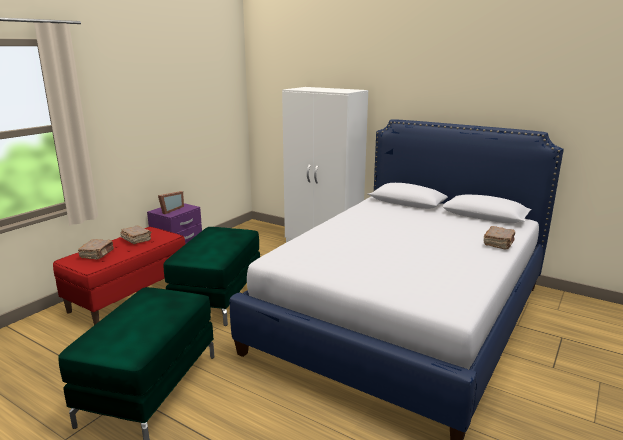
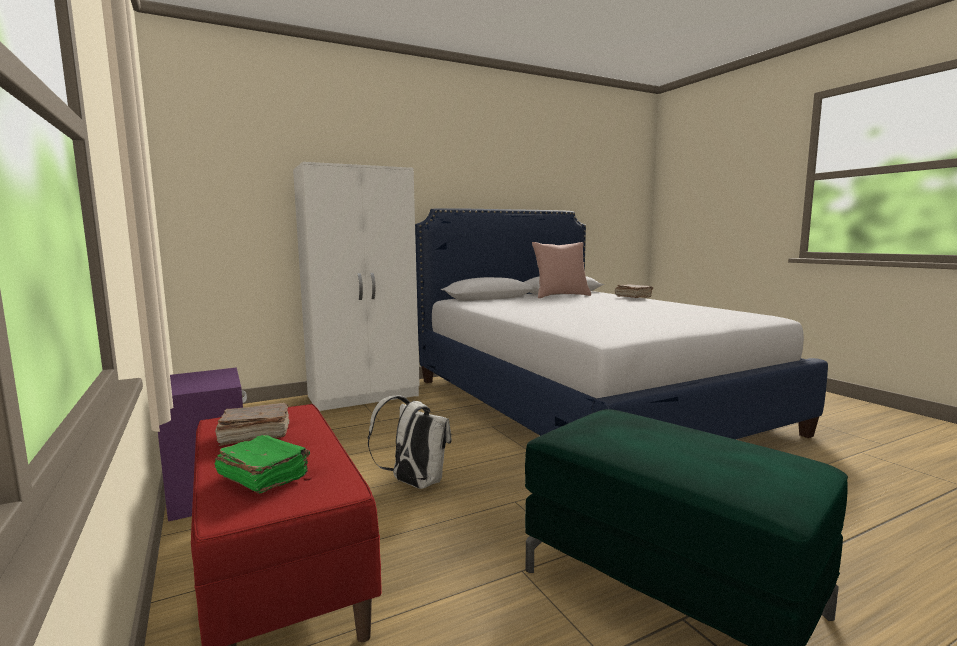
camera: 60 degrees left, 10 degrees down
(97, 254) = (263, 477): brown book -> green book
(170, 210) = (198, 383): picture frame -> none
(218, 296) = (414, 483): green ottoman -> white backpack
(458, 219) = (561, 296): none -> pink pillow

